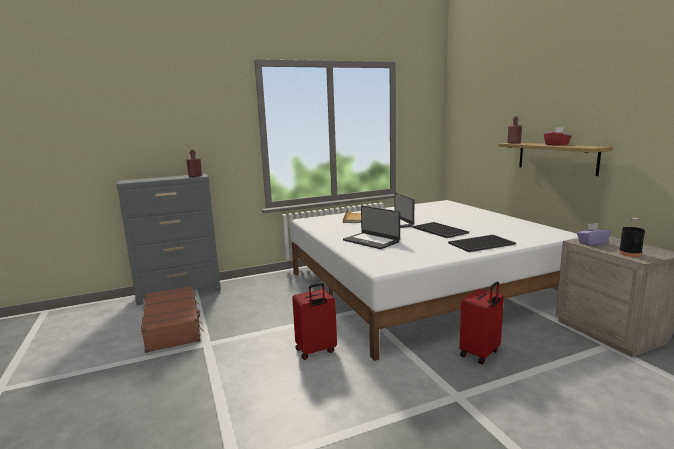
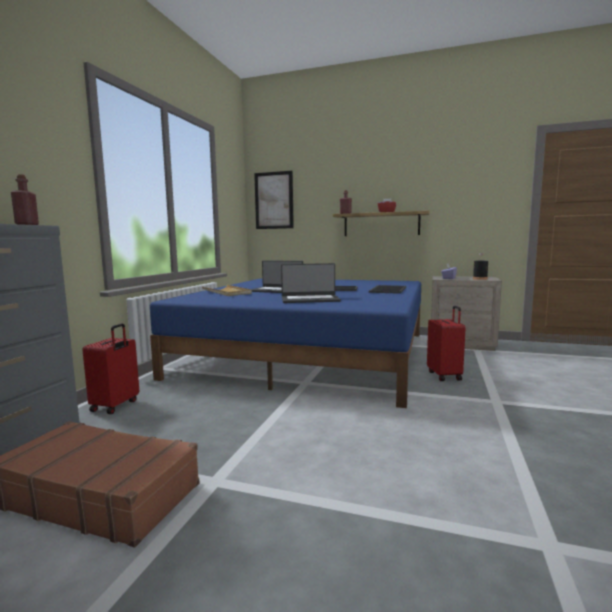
camera: 50 degrees left, 5 degrees down
(316, 351) = (350, 424): red suitcase -> red suitcase (116, 406)
(421, 287) = (310, 354): white bed -> blue bed
(464, 122) = (274, 200): none -> picture

